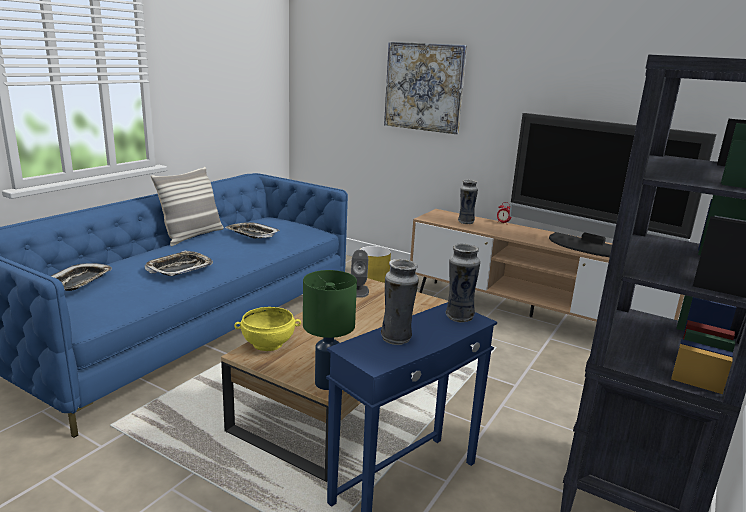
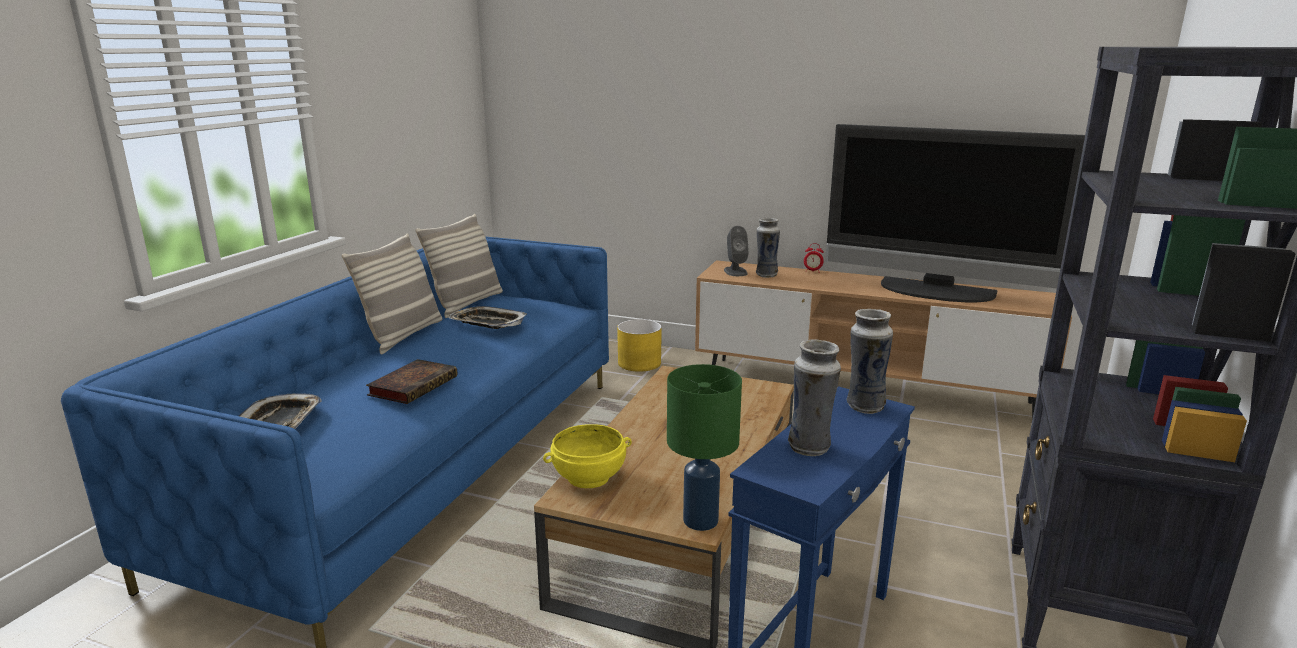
camera: 10 degrees left, 0 degrees up
(179, 268) = (414, 385): tray -> book
(247, 220) = (466, 304): none -> pillow
(358, 291) = (666, 386): grey speaker -> grey speaker (735, 271)
(424, 87) = (687, 97): picture -> none

